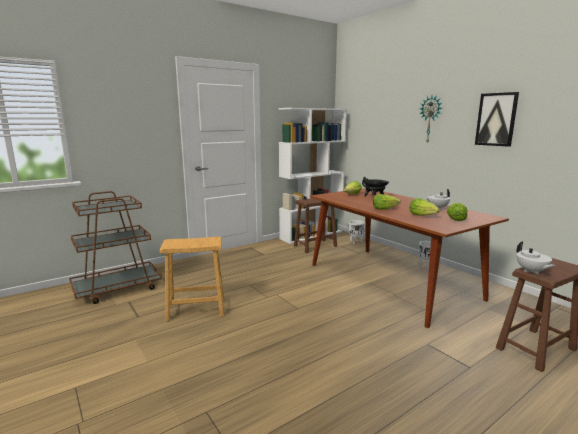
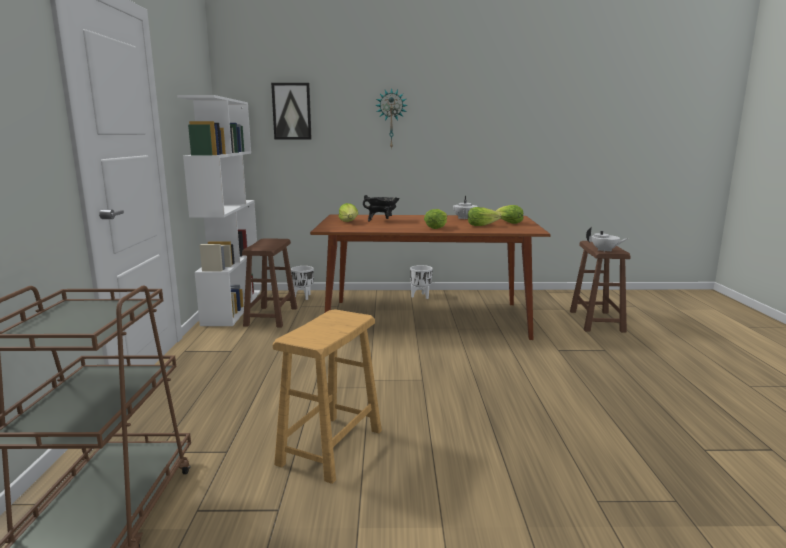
camera: 55 degrees left, 0 degrees up
(496, 119) = (470, 119): picture -> picture (292, 111)

